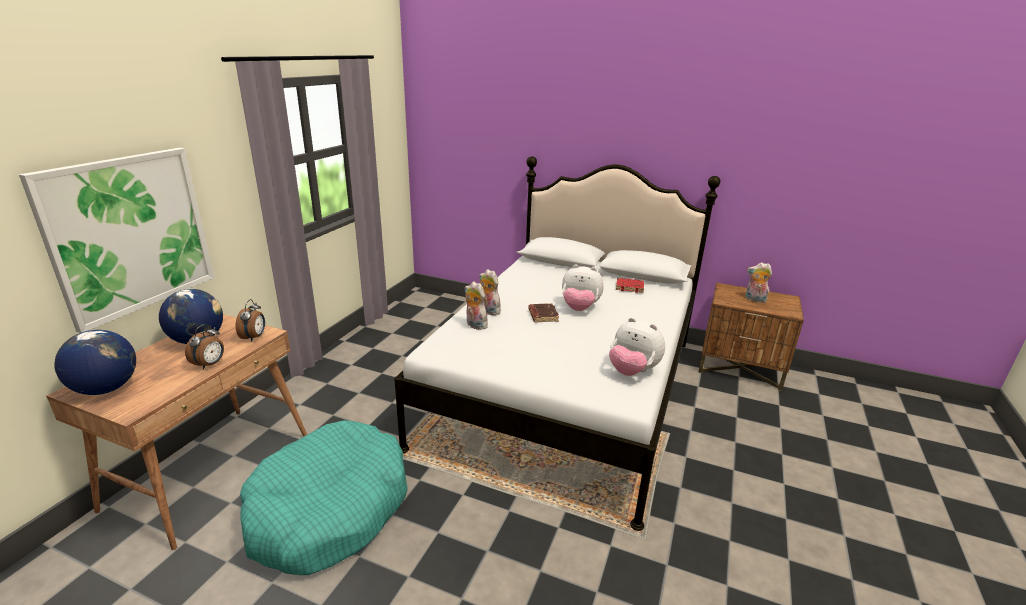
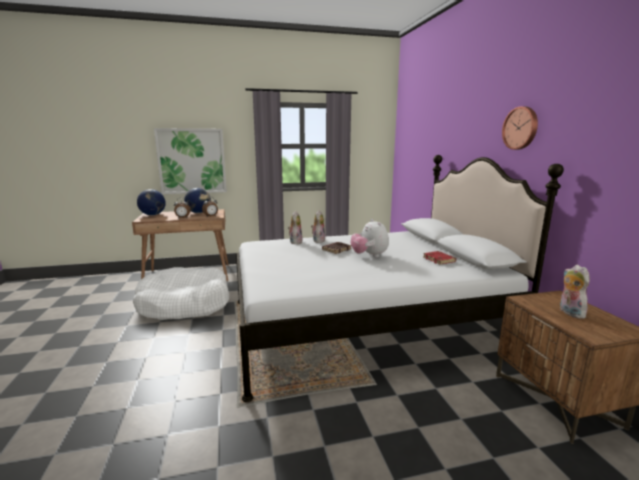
camera: 55 degrees right, 10 degrees down
(329, 509) = (184, 304): turquoise dog bed -> white dog bed
(632, 371) = (306, 285): plush toy -> none
(661, 136) = (521, 128): none -> wall clock

